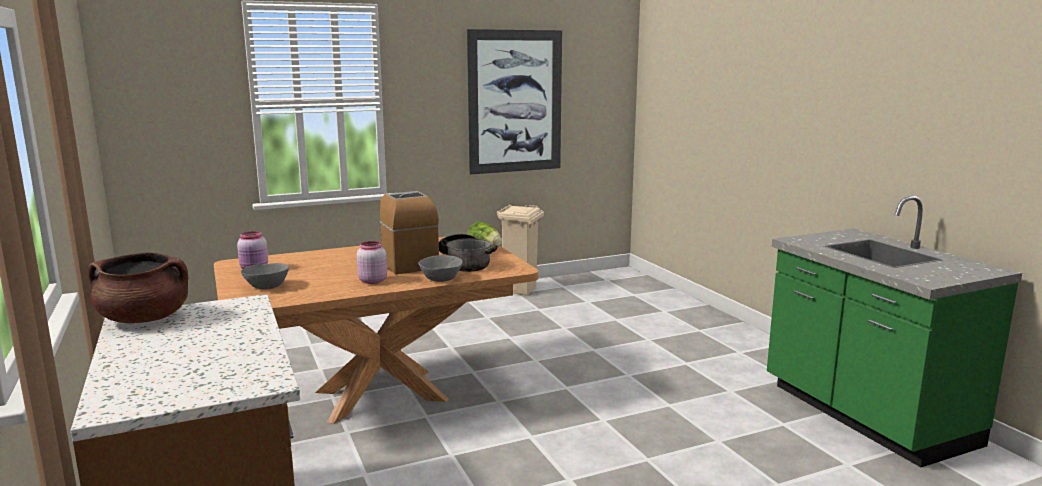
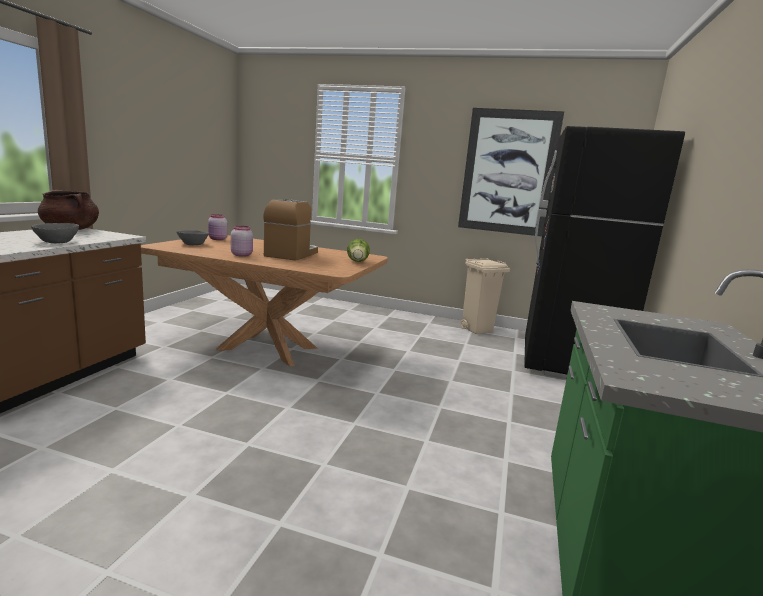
camera: 40 degrees right, 0 degrees up
(440, 279) = (275, 263): grey bowl -> grey bowl (56, 242)
(465, 264) = (318, 263): cooking pot -> none
(635, 295) = (567, 362): none -> black fridge

